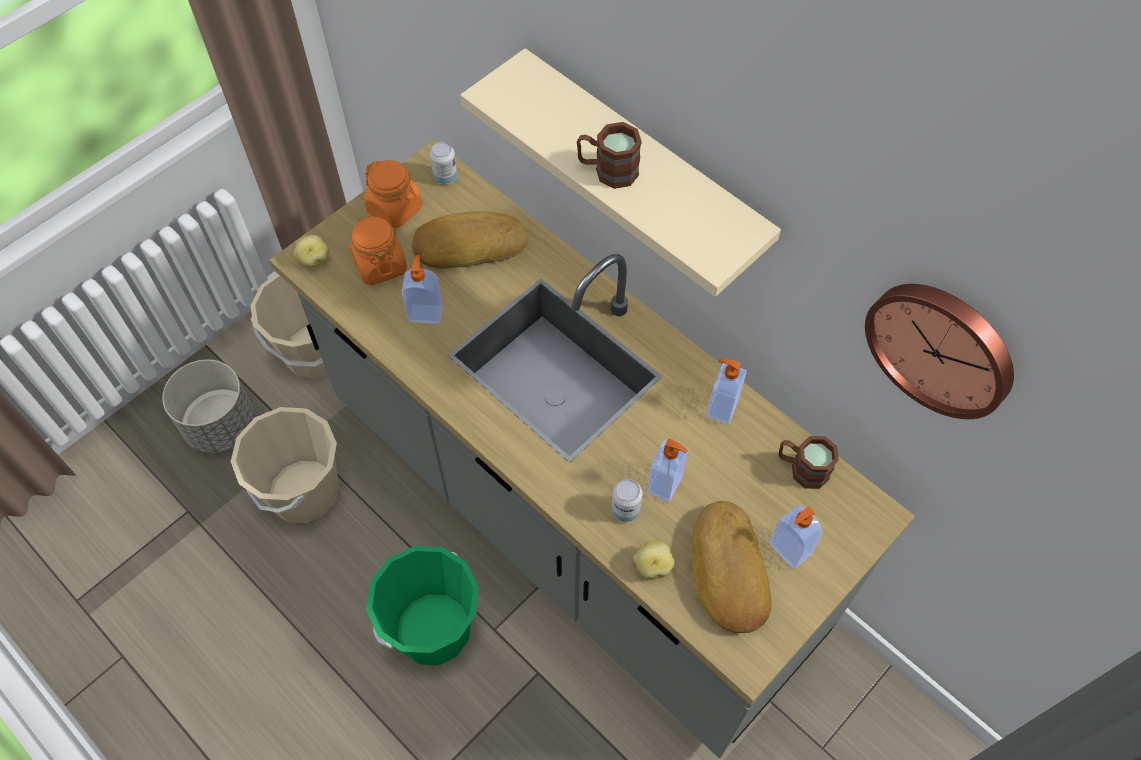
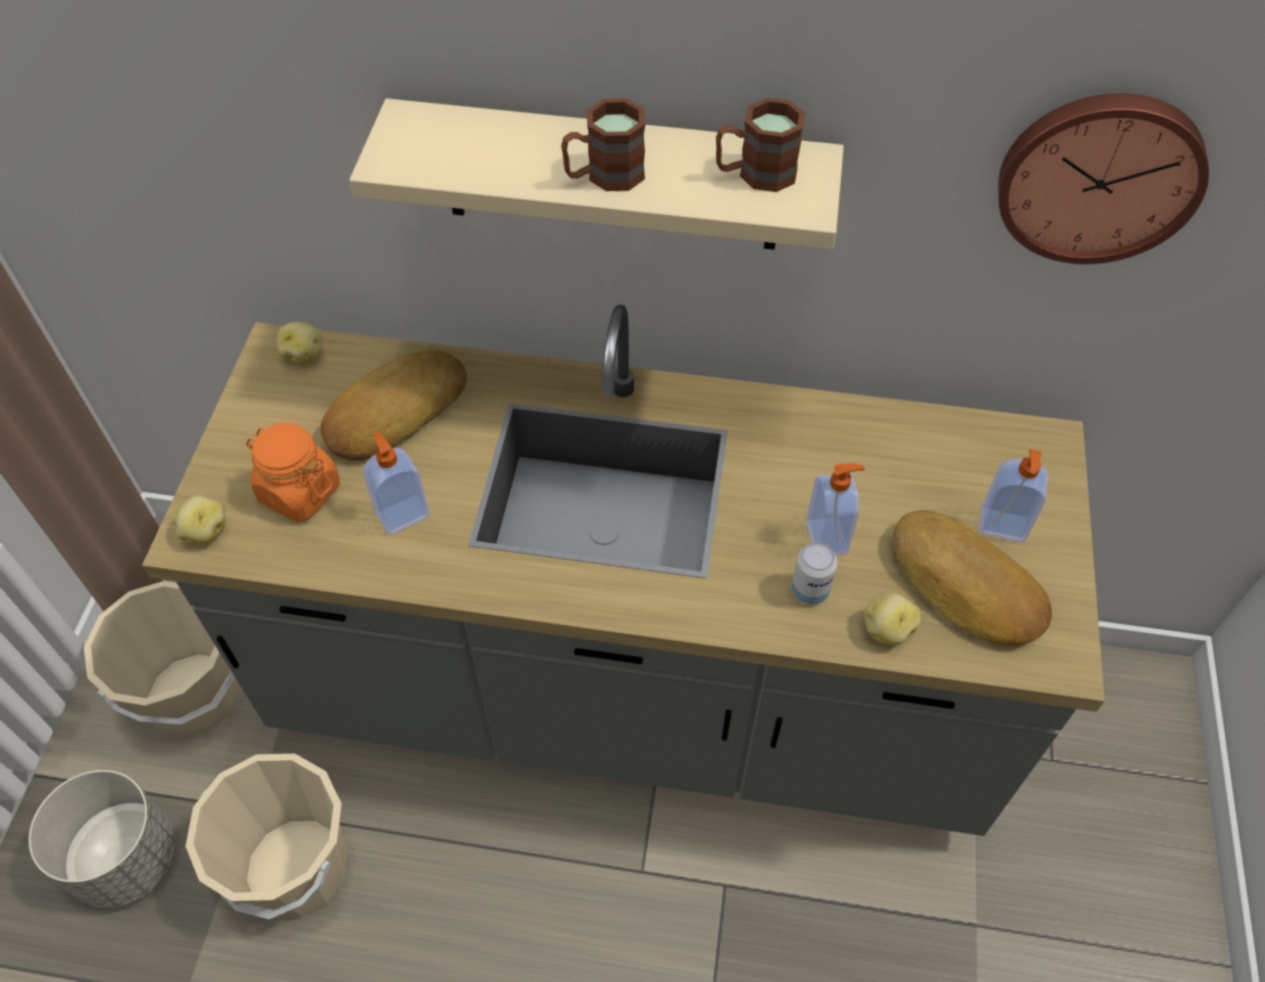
camera: 35 degrees left, 5 degrees down
(395, 209) = (268, 420): orange jar -> none
(433, 629) = (573, 919): green bucket -> none
(445, 177) = (304, 354): can -> potato
(721, 407) = (814, 426): soap dispenser -> none
(802, 468) = (943, 439): brown mug -> brown mug (755, 174)

